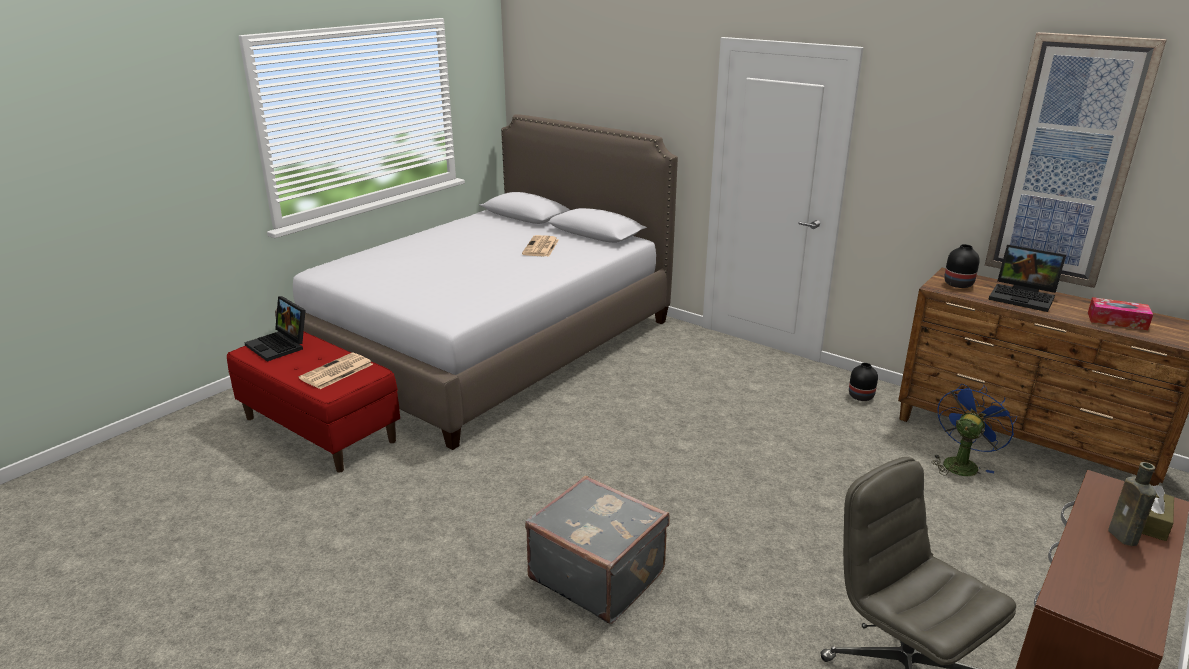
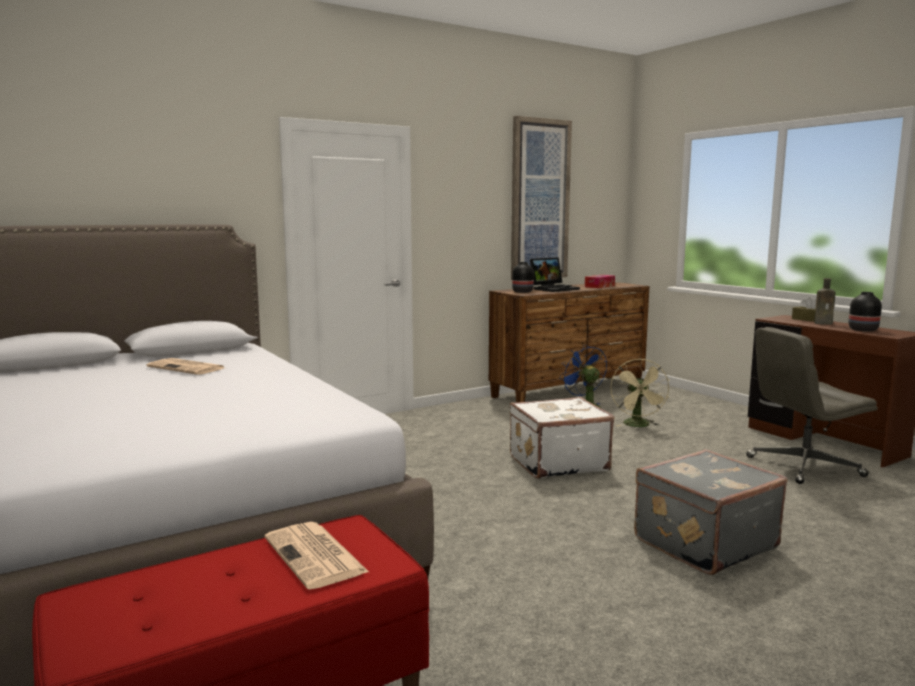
camera: 70 degrees left, 15 degrees down
(280, 345) = (117, 610): laptop -> none
(737, 469) = (557, 463): none -> white suitcase
(861, 396) = (478, 409): black vase -> black vase (862, 330)
(930, 513) = (638, 426): none -> beige fan

